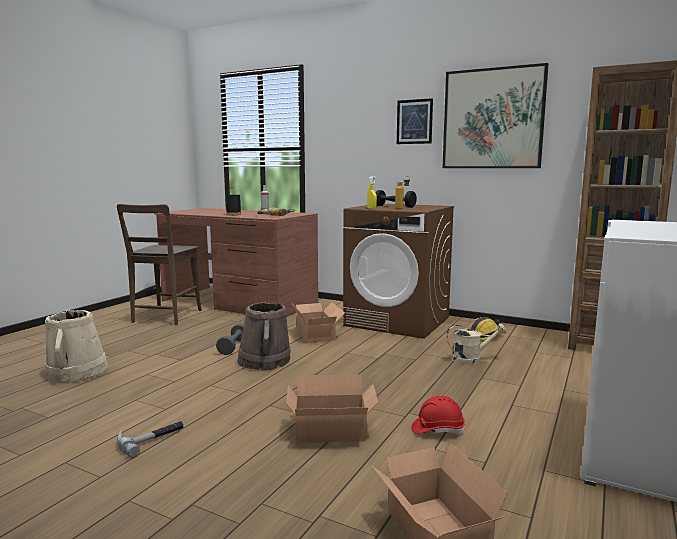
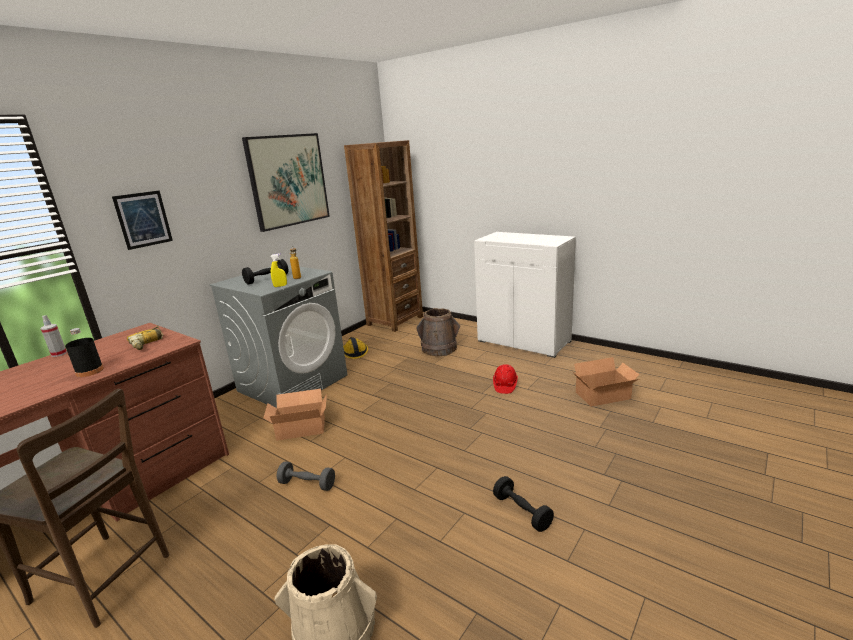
camera: 80 degrees left, 10 degrees up
(150, 438) = (522, 512): hammer -> black dumbbell
(264, 361) = (363, 458): brown bucket -> brown bucket (439, 349)
(332, 432) = (508, 421): cardboard box -> none
(398, 321) = (293, 383): brown washing machine -> grey washing machine
(414, 121) = (221, 189): picture -> picture (143, 219)
(471, 359) = (399, 362): beige watering can -> none

